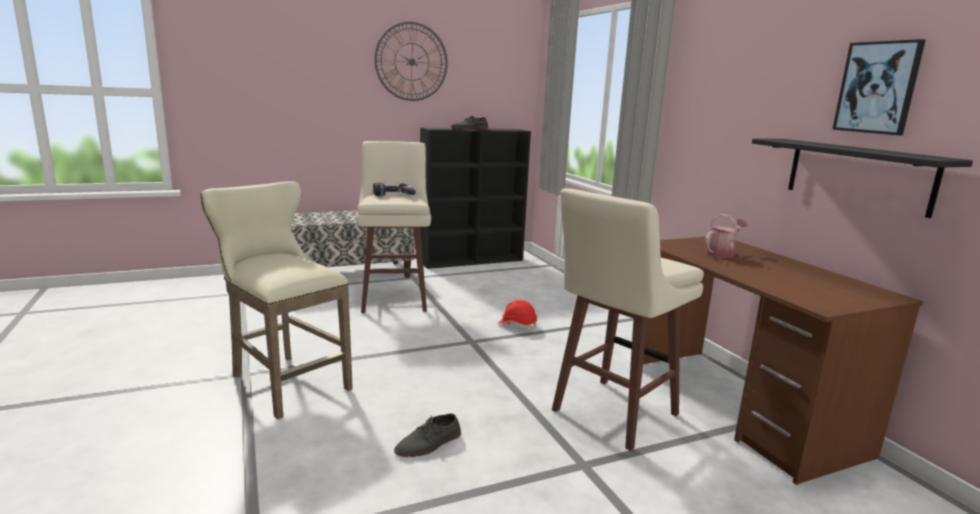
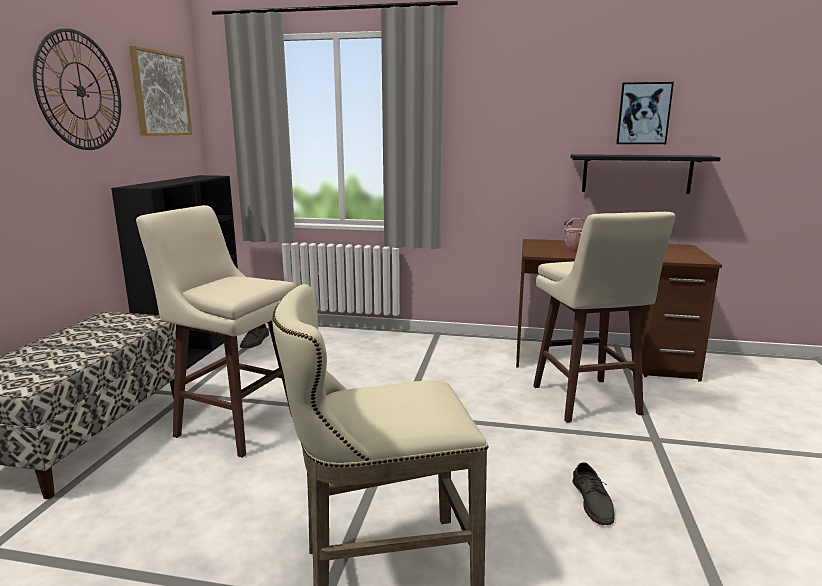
camera: 55 degrees left, 0 degrees up
(394, 196) = (232, 284): power drill -> none
(469, 129) = (172, 181): grey shoe -> grey shoe (255, 341)
(491, 63) = (160, 94): none -> picture
(517, 325) = (392, 382): red hard hat -> none

